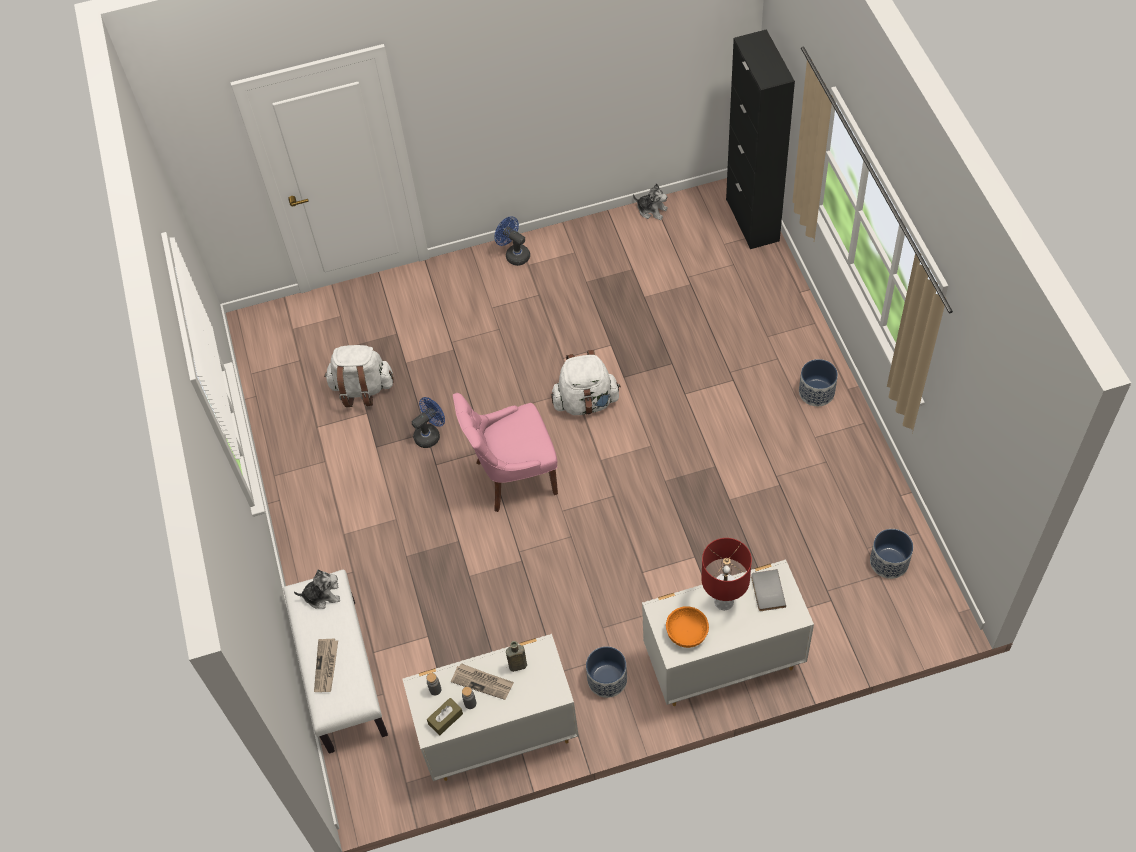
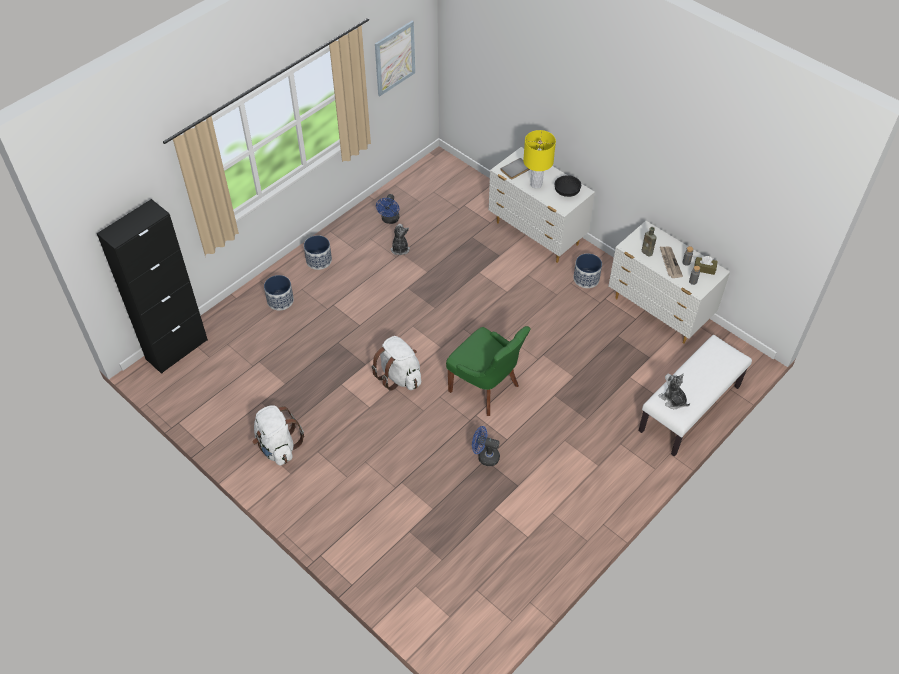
camera: 125 degrees left, 5 degrees down
(326, 666) = (713, 370): newspaper -> none
(362, 389) = (474, 525): white backpack -> white backpack (278, 447)
(513, 477) = (486, 388): pink chair -> green chair
(514, 254) = (284, 488): blue fan -> blue fan (390, 220)
(651, 210) = (193, 416): plush toy -> plush toy (400, 248)
(686, 633) = (567, 191): orange bowl -> black bowl
(724, 601) = (536, 184): red table lamp -> yellow table lamp
(889, 562) = (422, 190): planter -> planter (280, 300)
(978, 430) = (394, 58): none -> picture

